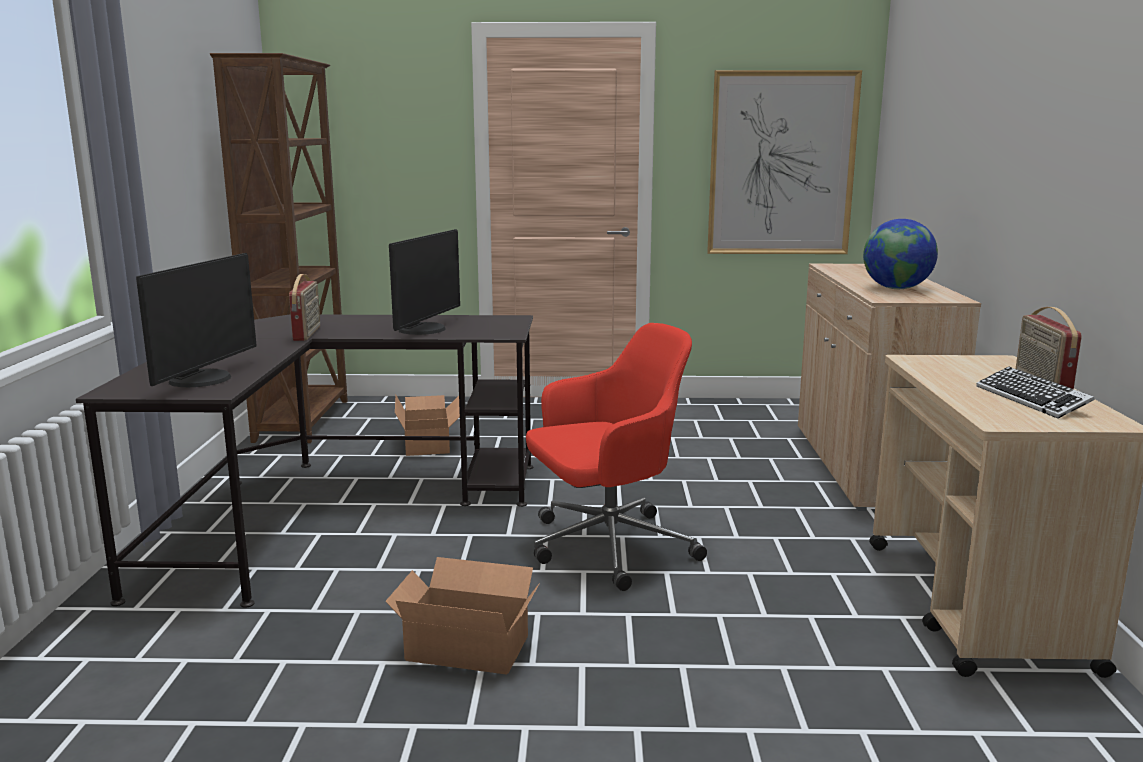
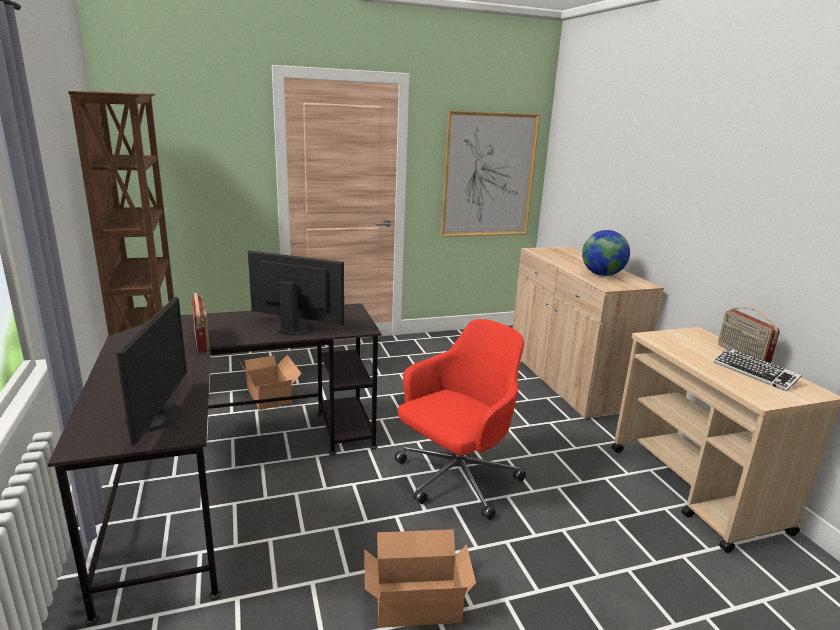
camera: 20 degrees left, 5 degrees up
(424, 329) = (295, 328): monitor -> monitor turned 75 degrees counterclockwise

